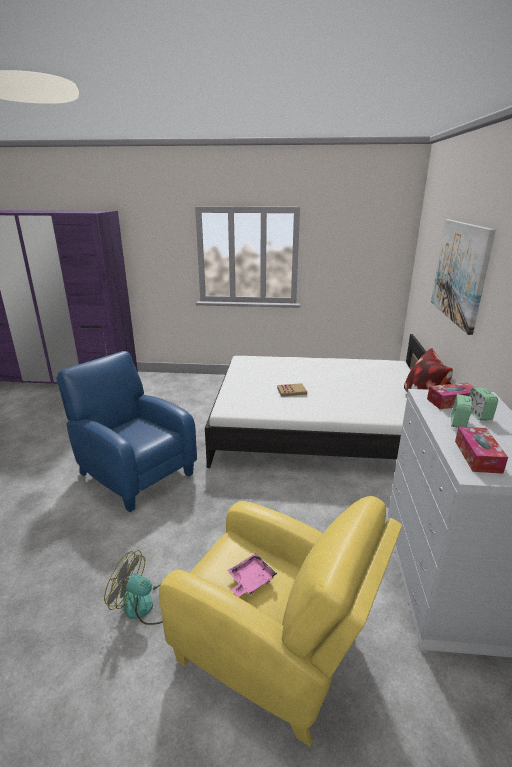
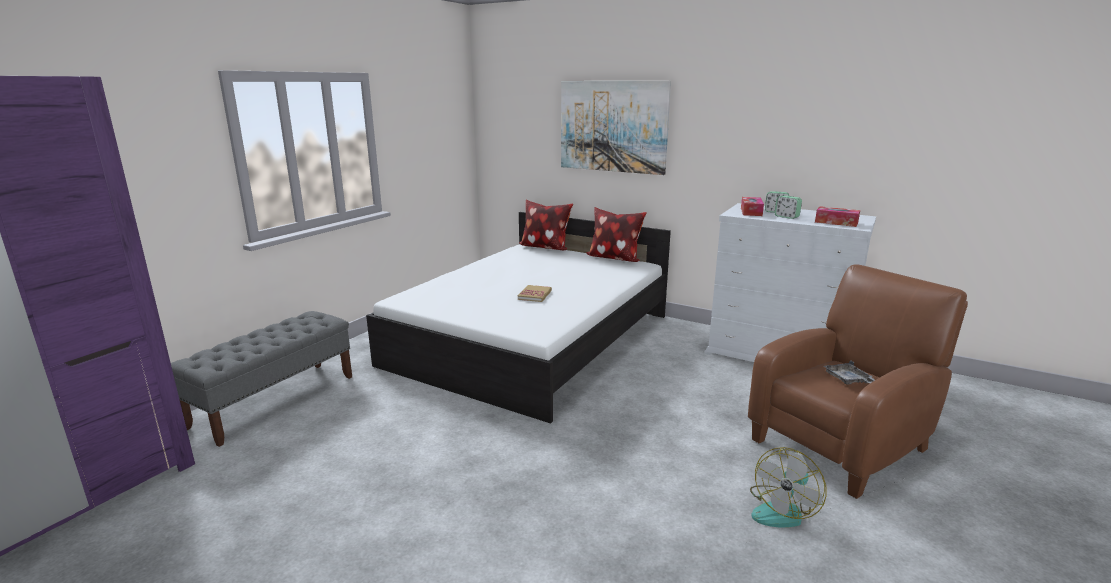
camera: 65 degrees left, 5 degrees down
(134, 472) = (509, 485): blue armchair -> none
(179, 384) = (275, 400): none -> grey bench
(250, 580) = (848, 380): pink tray -> grey tray
(275, 649) = (842, 442): yellow armchair -> brown armchair
(405, 370) = (545, 247): none -> pillow

